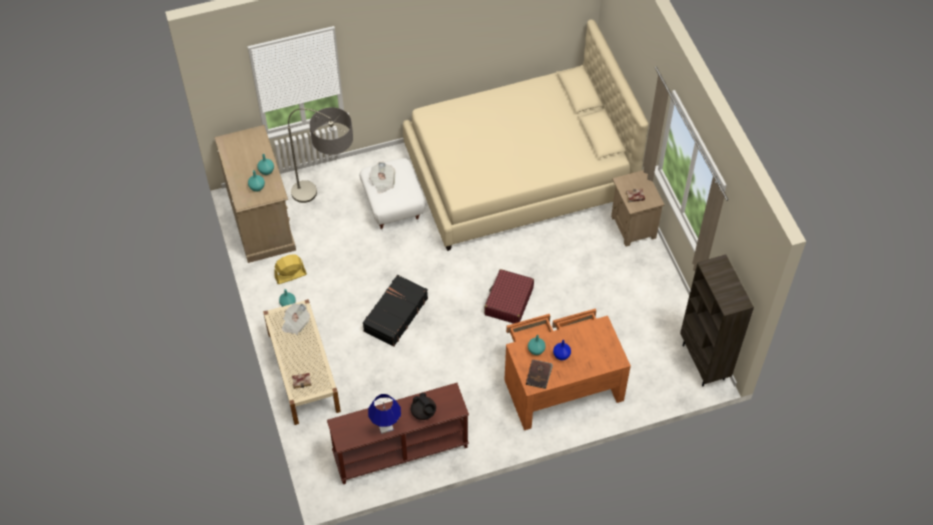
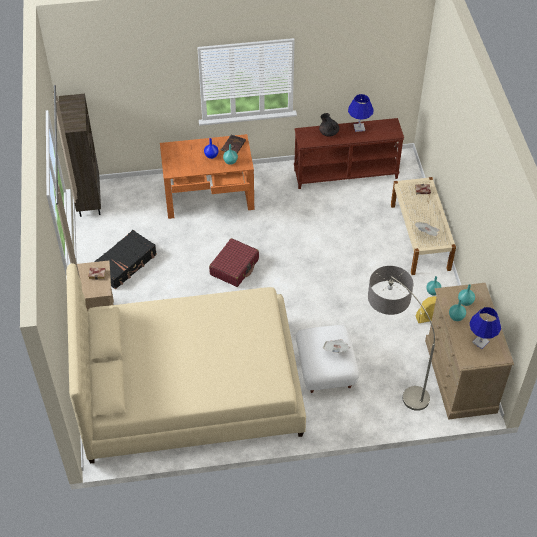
camera: 170 degrees left, 5 degrees down
(244, 151) = (480, 342): none -> blue table lamp
(395, 315) = (337, 270): black suitcase -> black suitcase (125, 264)

